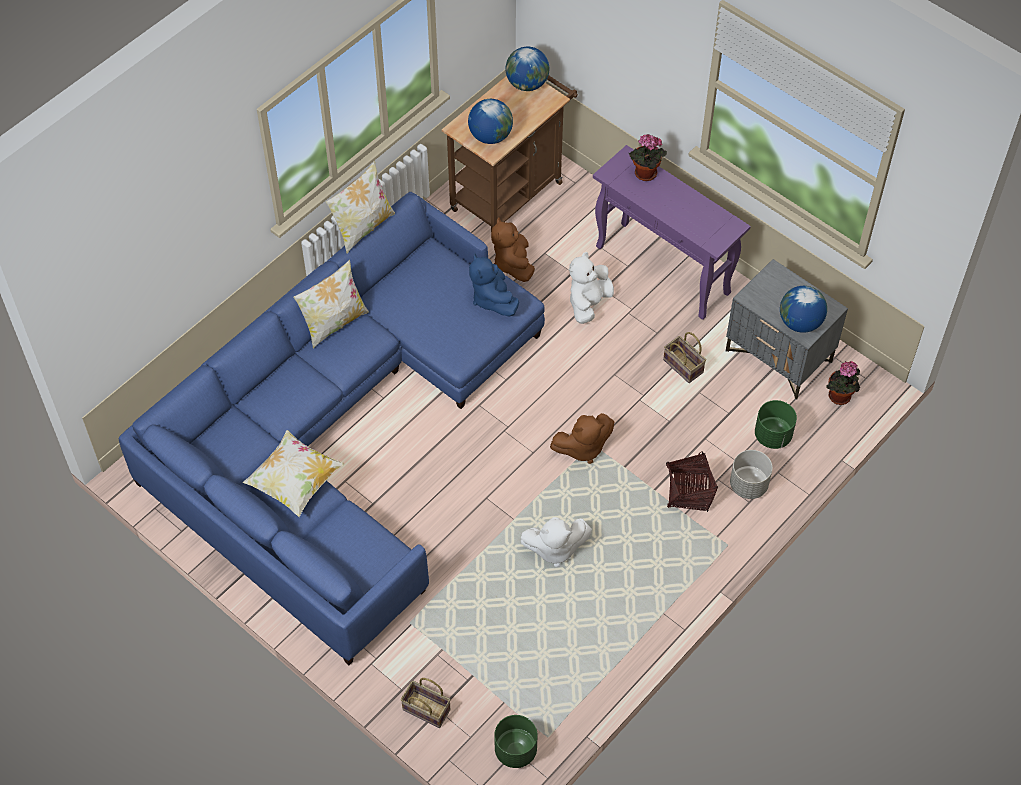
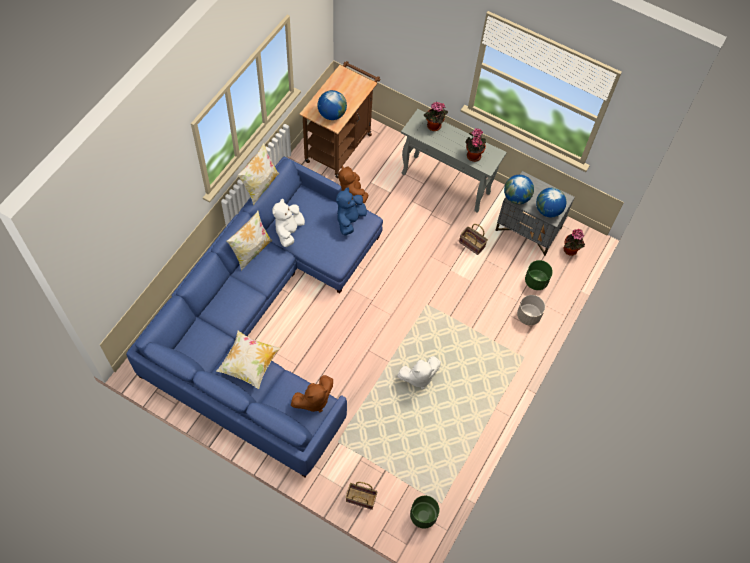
camera: 15 degrees left, 5 degrees up
(492, 299) = (350, 220): blue plush toy -> blue plush toy turned 60 degrees clockwise
(527, 84) = (347, 76): globe -> globe (516, 197)
(582, 447) = (421, 307): brown plush toy -> brown plush toy (313, 400)
(588, 303) = (404, 211): white plush toy -> white plush toy (288, 231)
(664, 270) = (446, 183): purple console table -> grey console table
(688, 493) = (493, 327): basket -> none
(696, 223) = (473, 155): none -> potted plant

